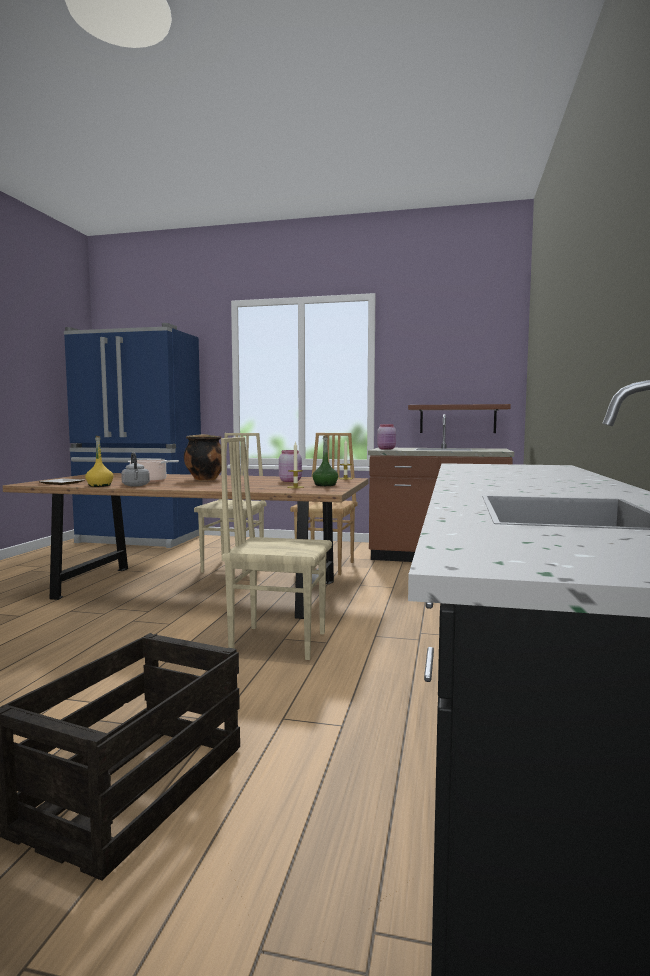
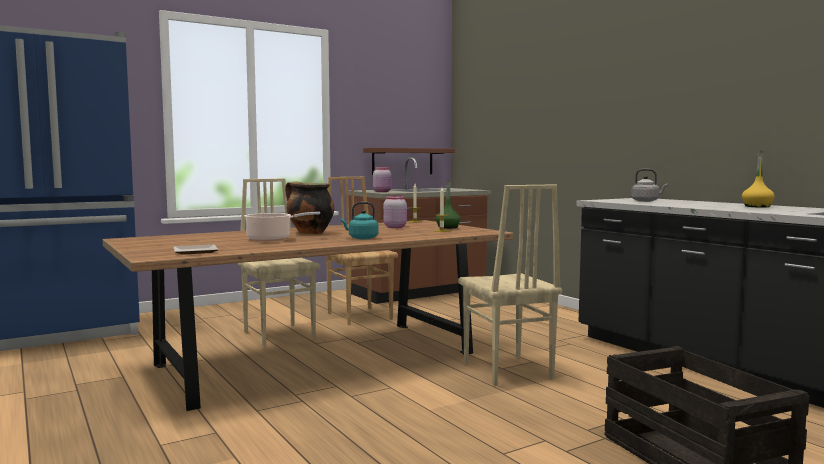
camera: 45 degrees left, 0 degrees up
(100, 485) = (265, 248): yellow bottle -> yellow bottle (757, 206)
(136, 486) = (303, 244): grey kettle -> grey kettle (646, 201)
(198, 486) = (361, 238): none -> turquoise kettle
(278, 642) = (506, 371): beige chair -> beige chair turned 75 degrees counterclockwise

